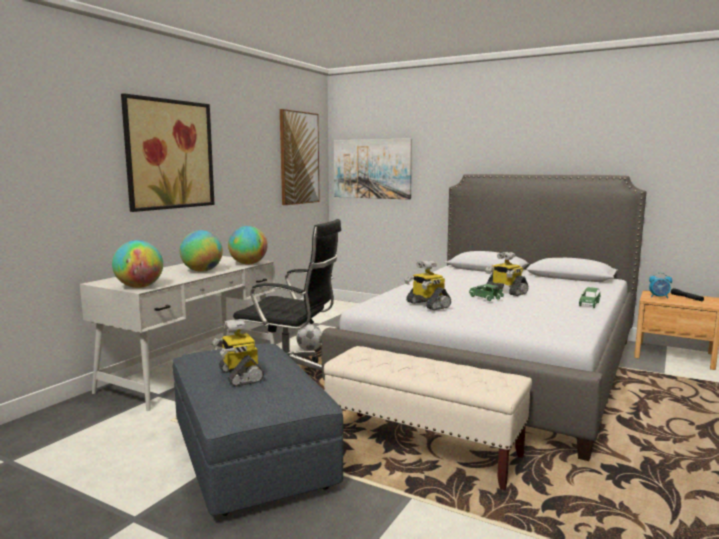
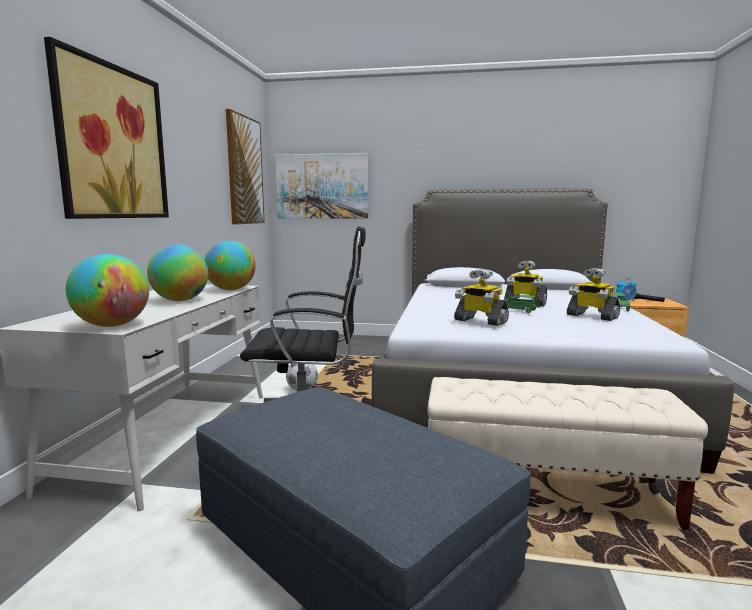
camera: 20 degrees left, 0 degrees up
(239, 376) = (345, 441): toy robot -> toy robot (591, 316)

